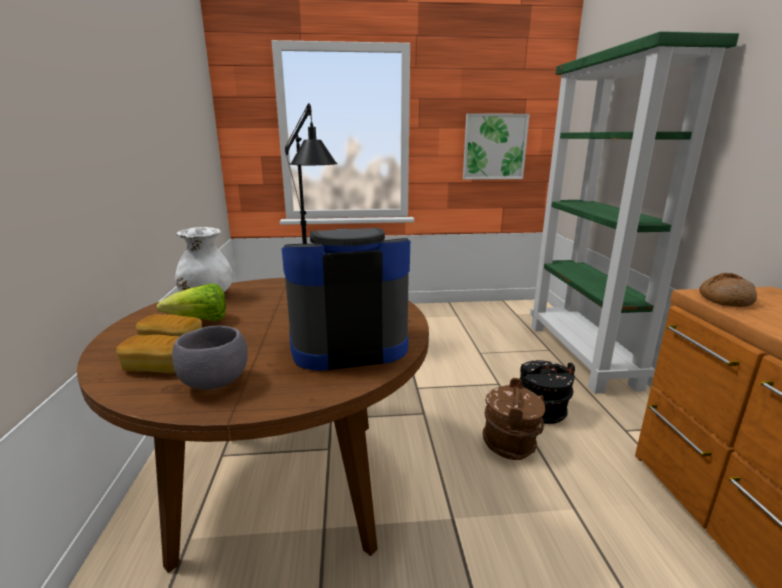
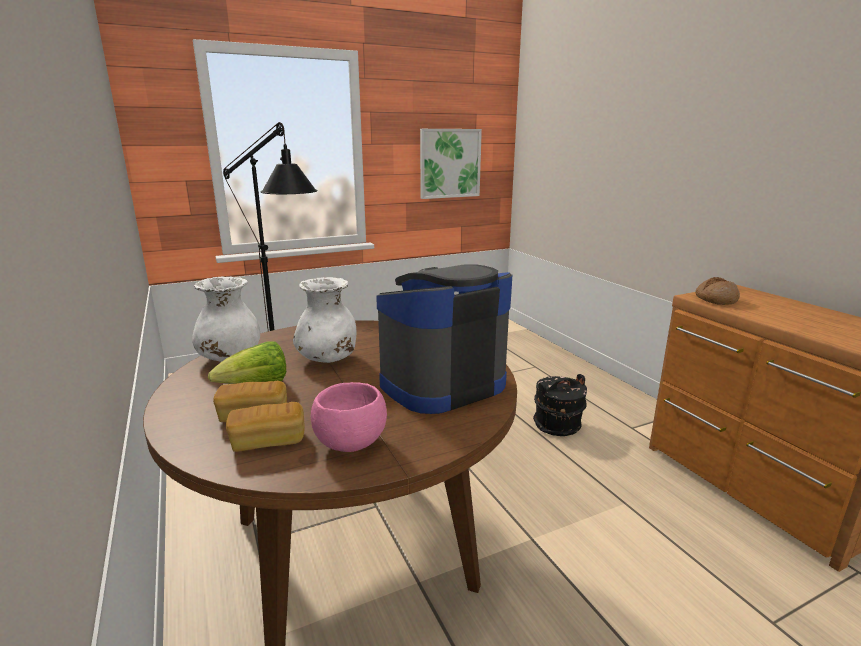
camera: 20 degrees left, 0 degrees up
(215, 382) = (350, 443): grey bowl -> pink bowl
(277, 308) = (328, 359): none -> white vase
(510, 443) = (546, 460): brown bucket -> none
(582, 355) = (565, 367): green bookcase -> none

